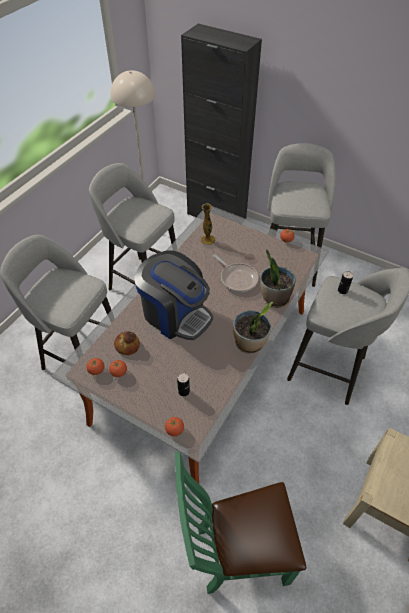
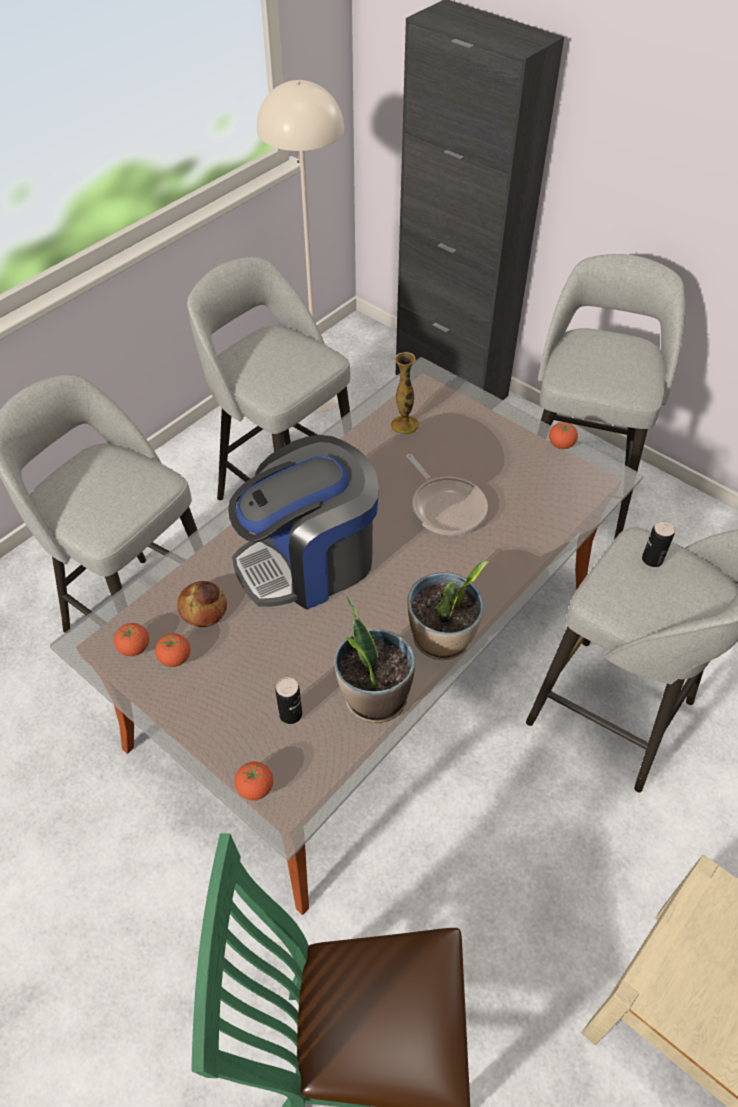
camera: 10 degrees right, 0 degrees up
(175, 314) = (309, 561): coffee machine -> coffee machine turned 105 degrees clockwise
(274, 298) = (511, 556): potted plant -> potted plant (374, 697)

